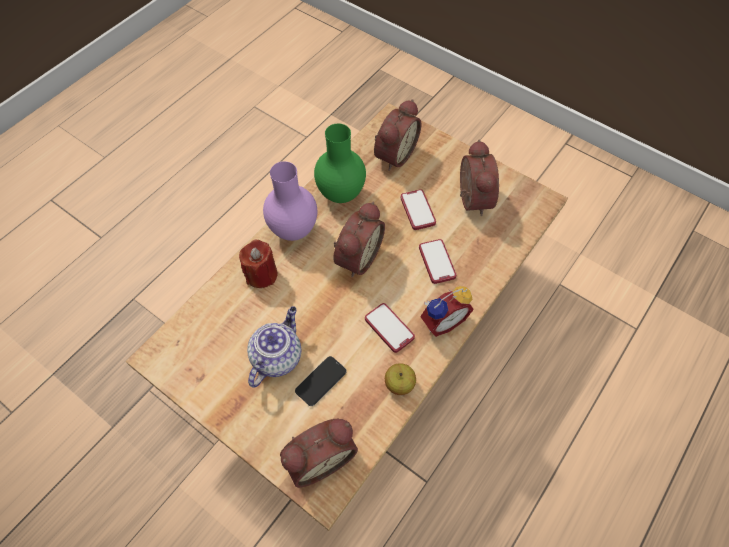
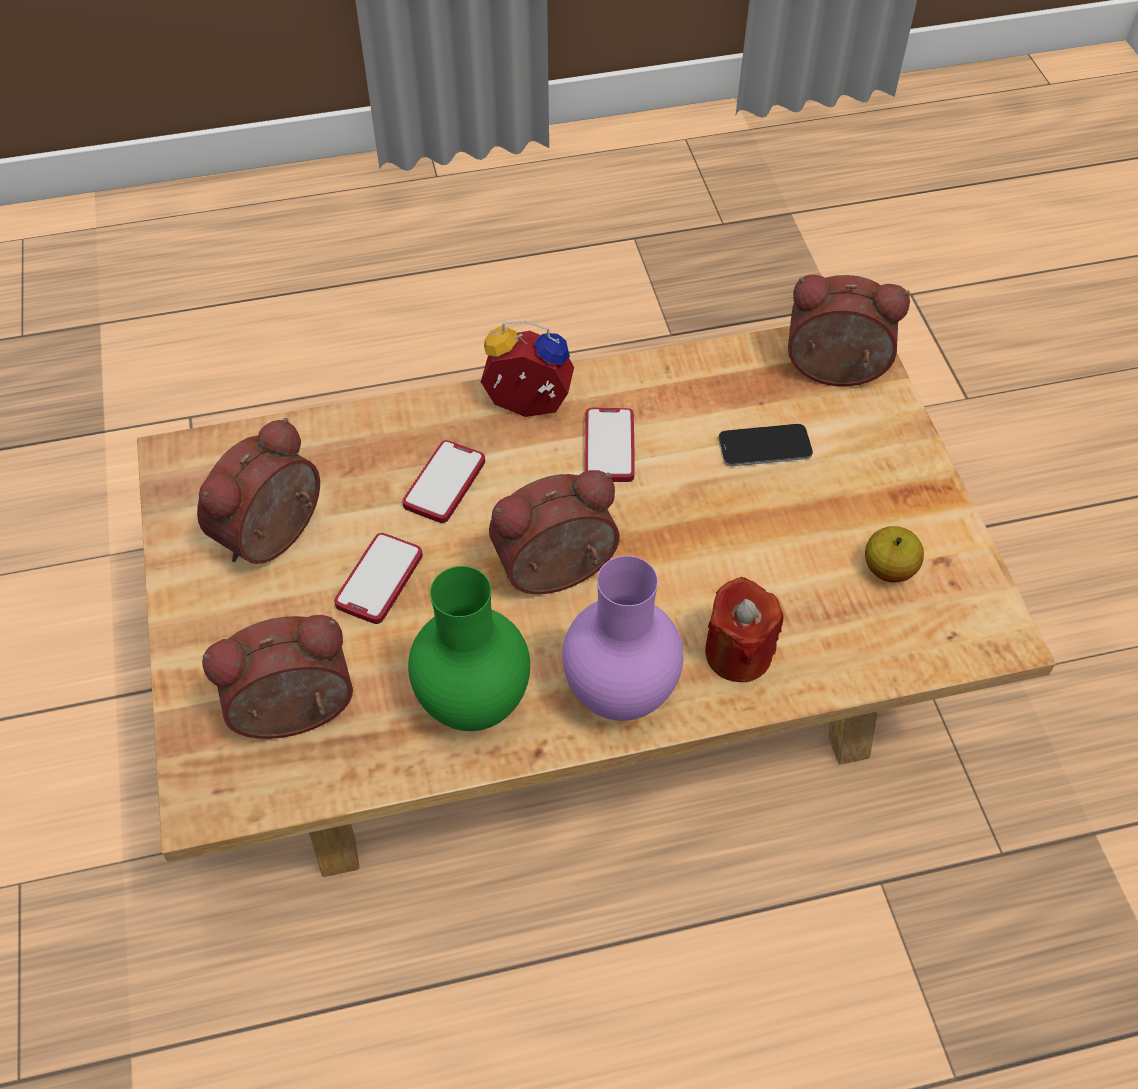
camera: 140 degrees left, 5 degrees down
(277, 356) = (804, 515): teapot -> none
(399, 384) = (661, 379): apple -> apple (888, 569)

